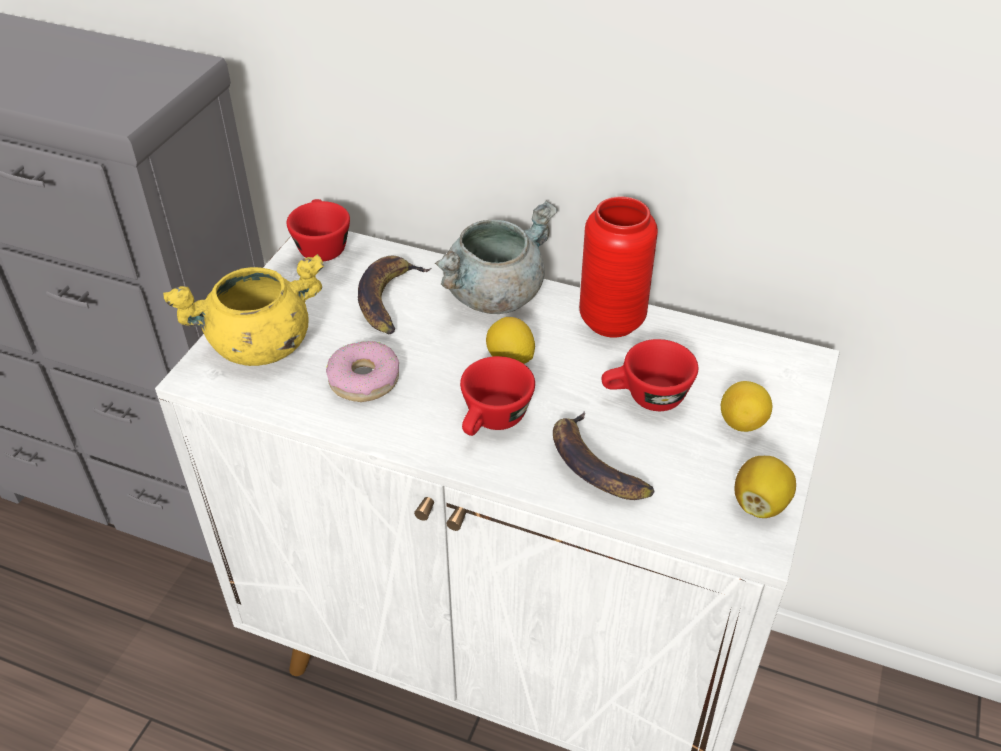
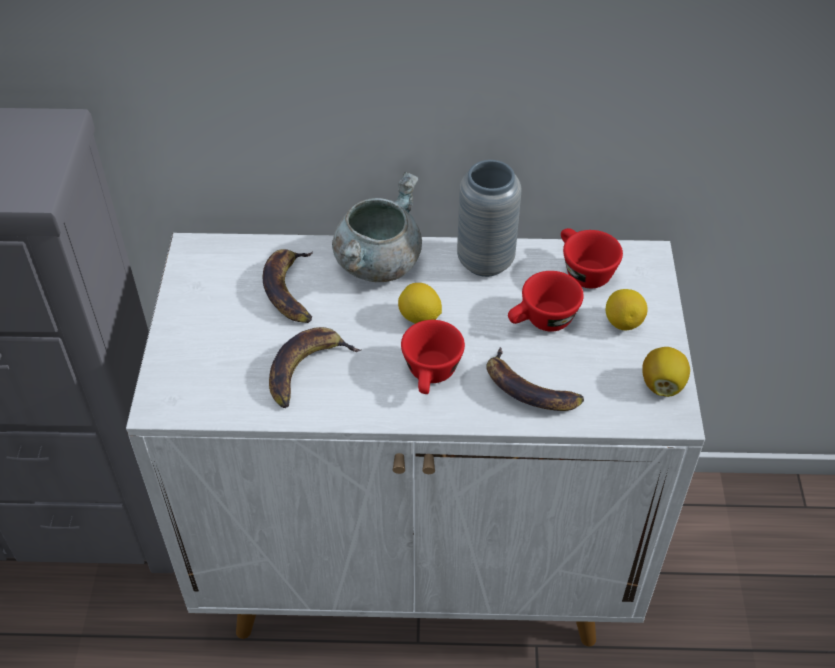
camera: 20 degrees left, 5 degrees up
(260, 345) = (199, 363): yellow cooking pot -> none
(321, 245) = (202, 254): red cup -> red cup (582, 271)
(364, 379) = (306, 369): donut -> banana
(612, 321) = (485, 261): red vase -> grey vase

